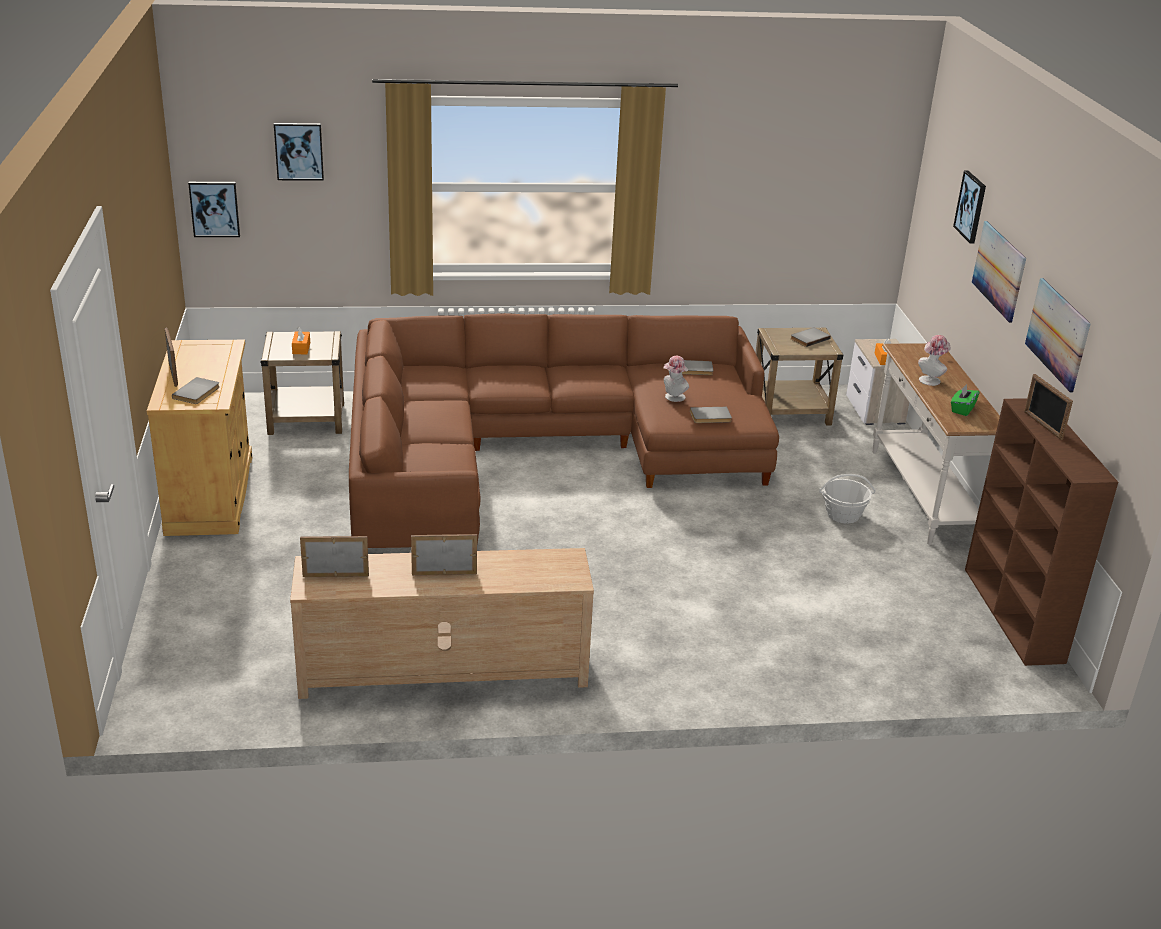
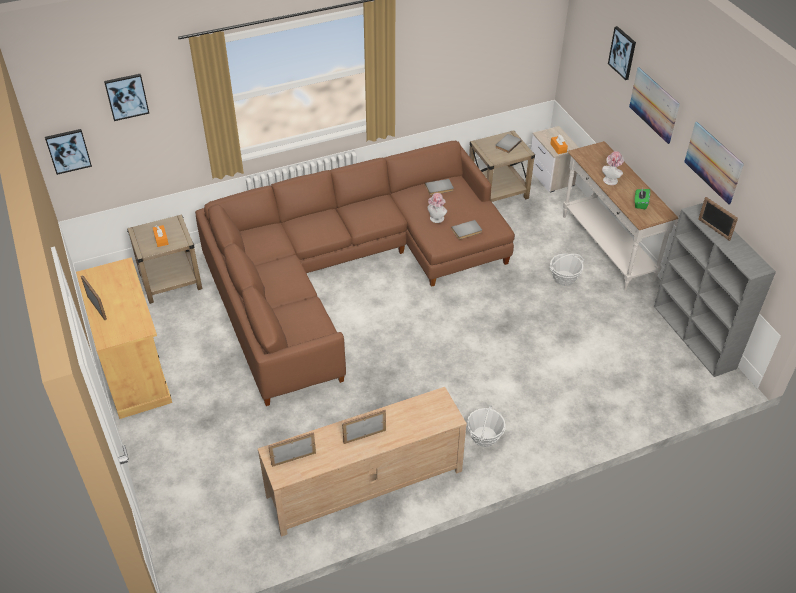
camera: 15 degrees left, 15 degrees up
(198, 393) = (125, 322): grey book -> none
(640, 657) = (484, 436): none -> basket
(1014, 615) = (694, 337): brown bookcase -> grey bookcase

